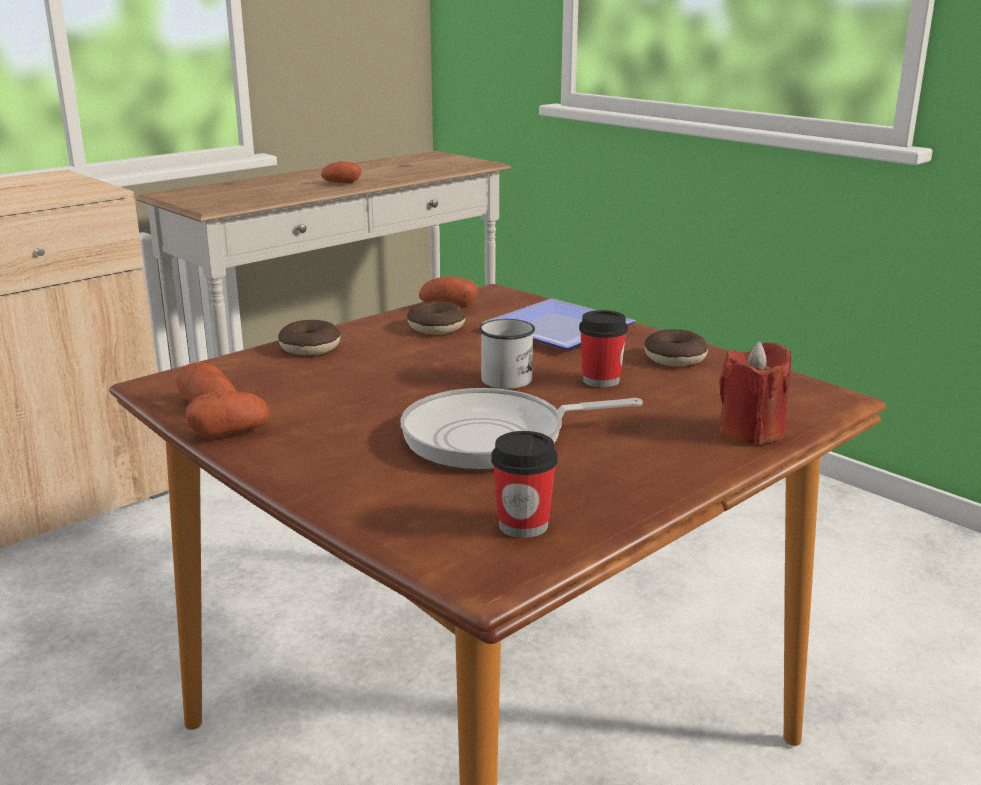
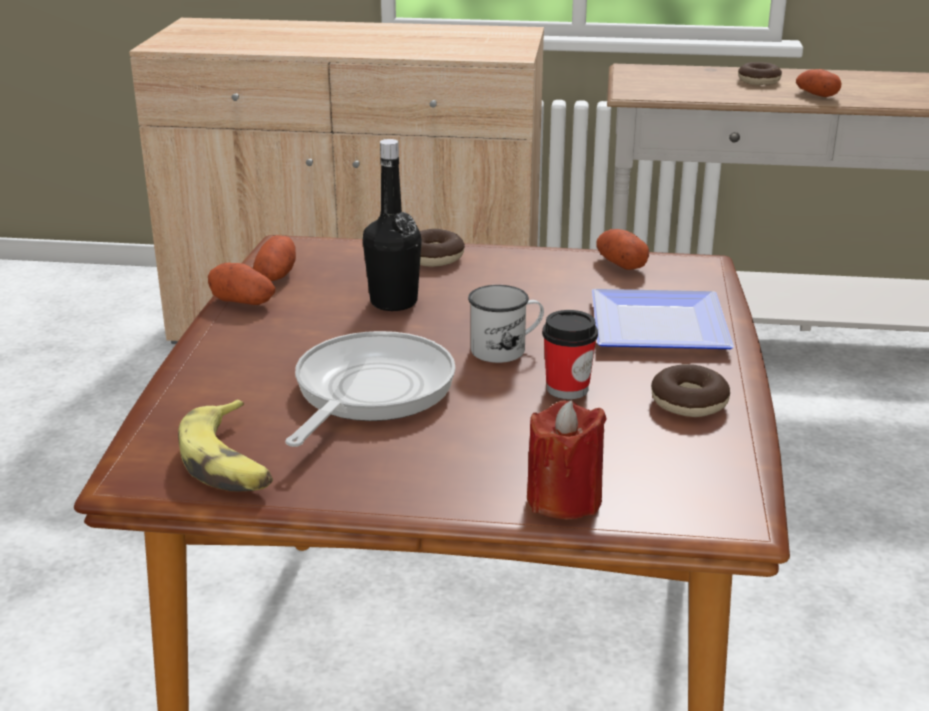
camera: 50 degrees right, 5 degrees up
(357, 383) = (394, 302): none -> black bottle
(436, 327) = (564, 279): donut -> donut (758, 81)
(494, 438) = (369, 392): frying pan -> frying pan turned 75 degrees clockwise
(523, 525) = (230, 462): cup -> banana

